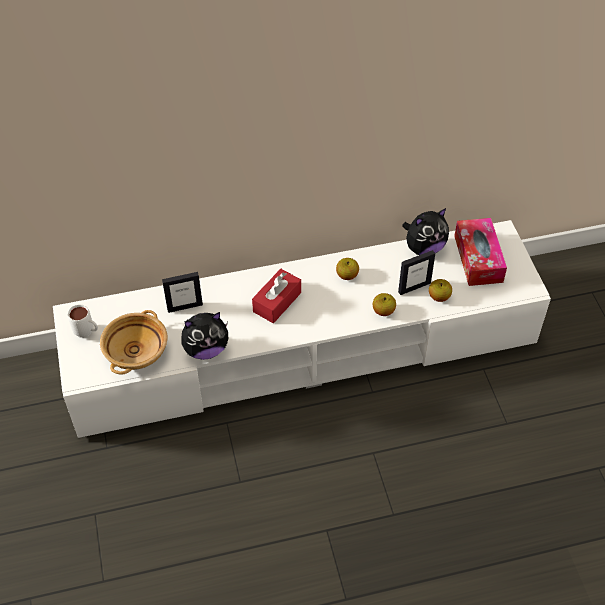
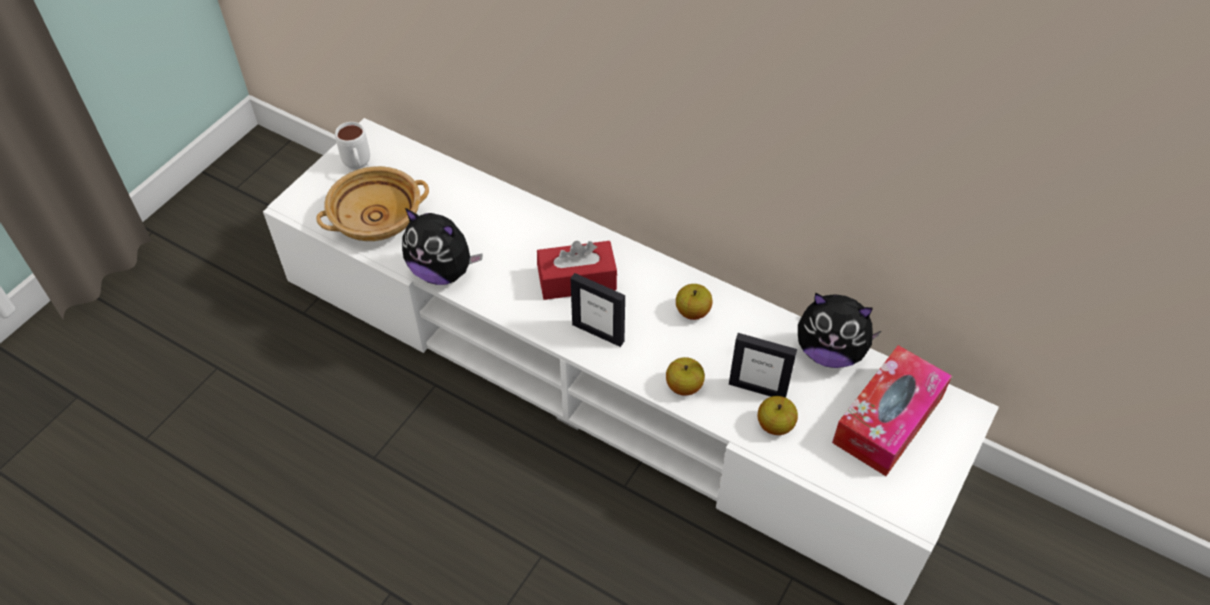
camera: 45 degrees right, 0 degrees up
(185, 306) = (478, 211): picture frame -> picture frame (598, 332)

